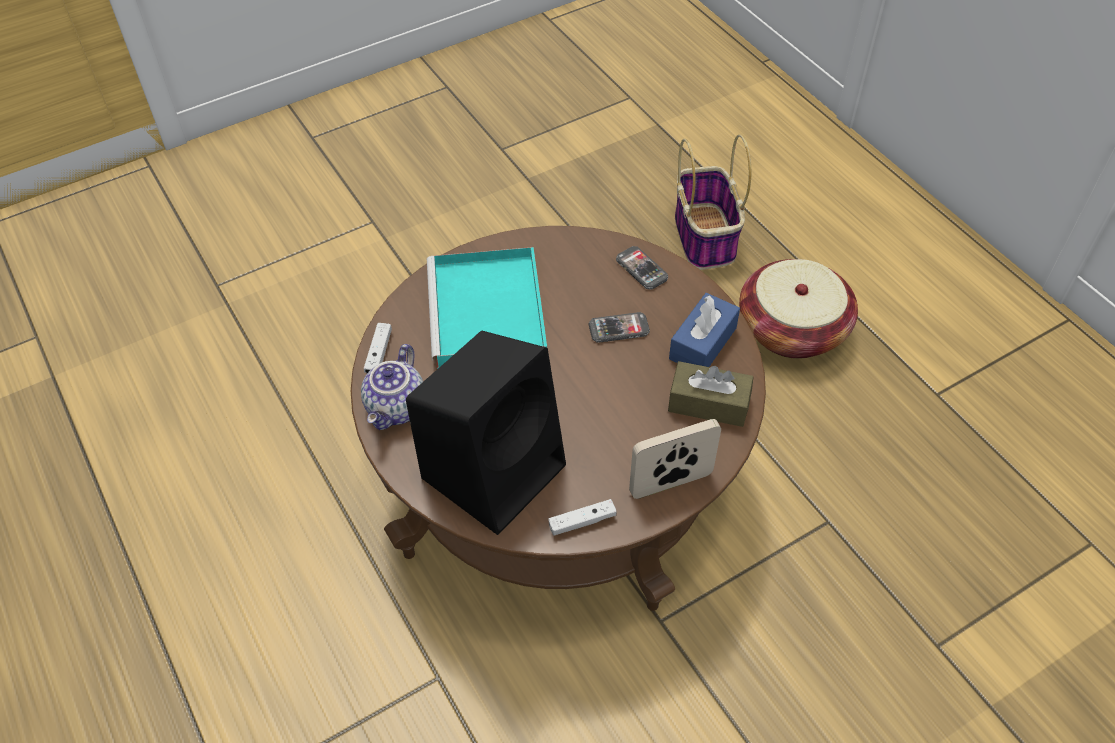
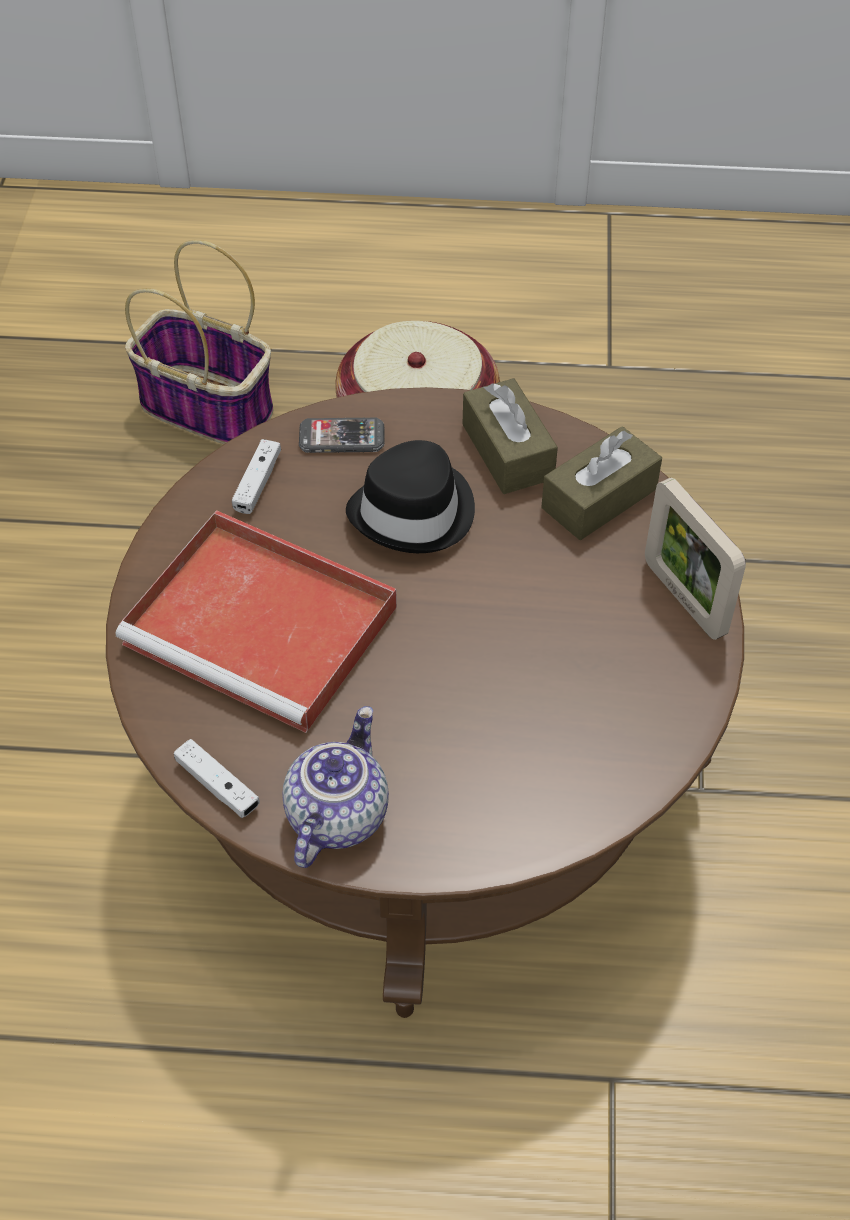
camera: 55 degrees left, 0 degrees up
(397, 408) = (335, 814): teapot -> teapot turned 120 degrees counterclockwise
(488, 314) = (266, 626): turquoise tray -> red tray
(495, 468) = (525, 758): black speaker -> none
(582, 521) = (674, 713): white game controller -> white game controller (257, 483)
(619, 329) = (414, 512): phone -> black hat
(670, 483) = (684, 598): picture frame -> picture frame turned 45 degrees counterclockwise
(702, 343) = (507, 451): blue tissue box -> brown tissue box

